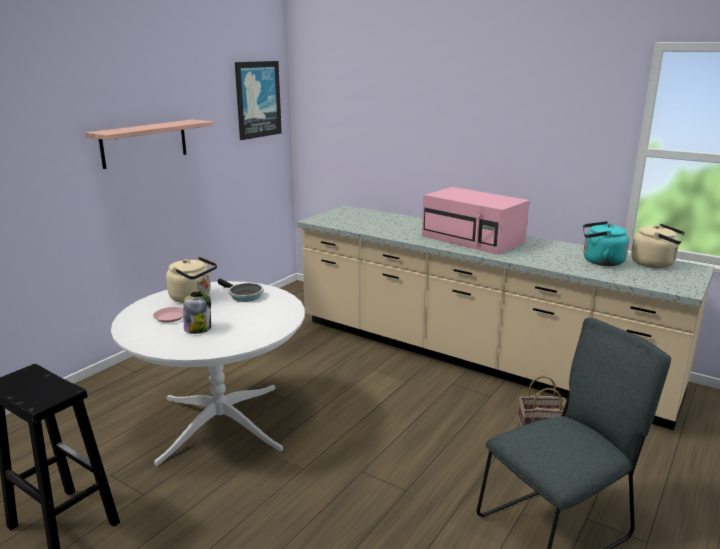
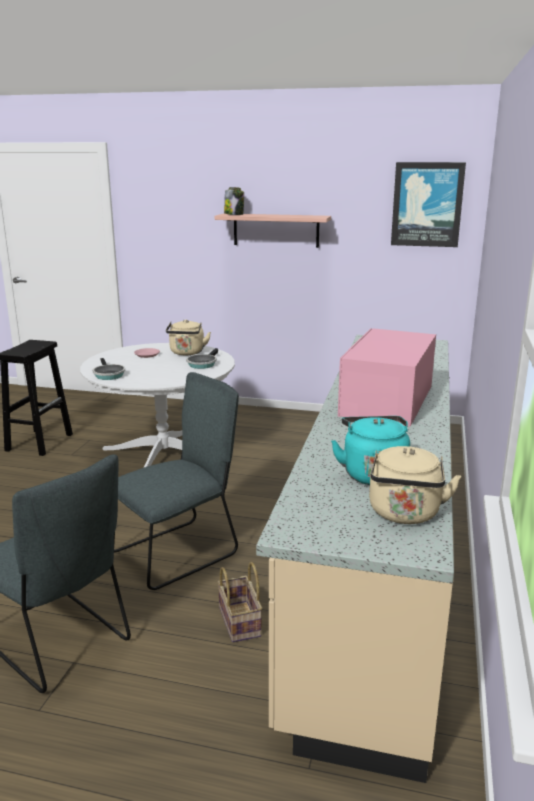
camera: 70 degrees right, 0 degrees up
(198, 328) = (131, 364): jar -> jar (234, 214)
(225, 343) = (108, 375): none -> frying pan
(431, 439) = (179, 551): none -> grey chair

